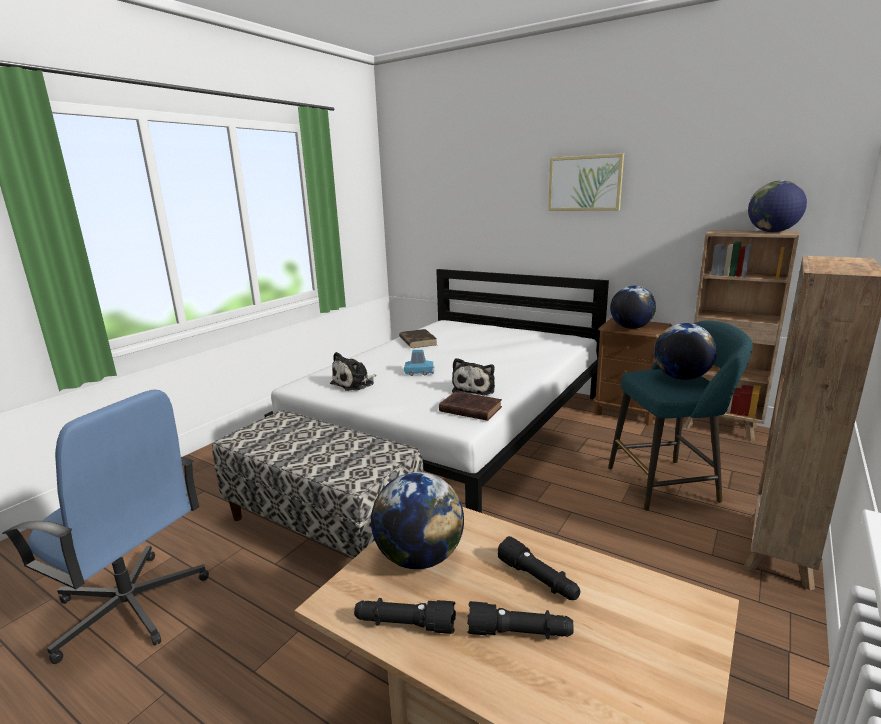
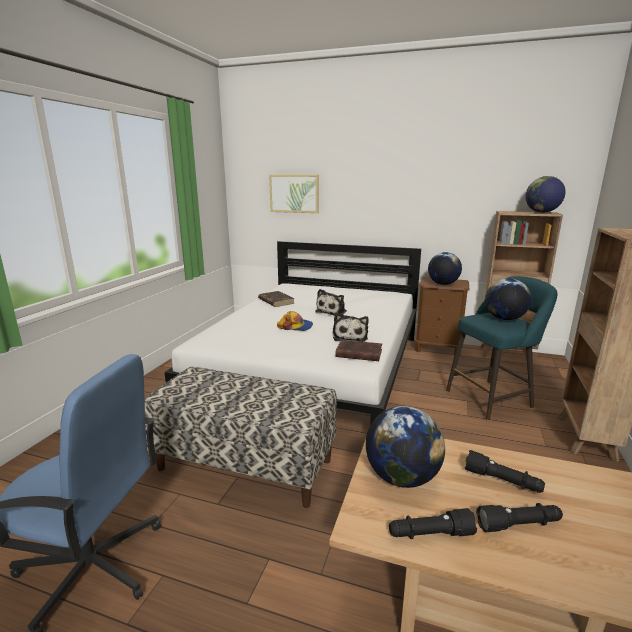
camera: 15 degrees left, 0 degrees up
(354, 383) = (246, 339): plush toy -> plush toy (332, 311)
(419, 372) = (295, 326): blue toy car -> cap
(585, 183) = (402, 174): picture -> picture (294, 193)

